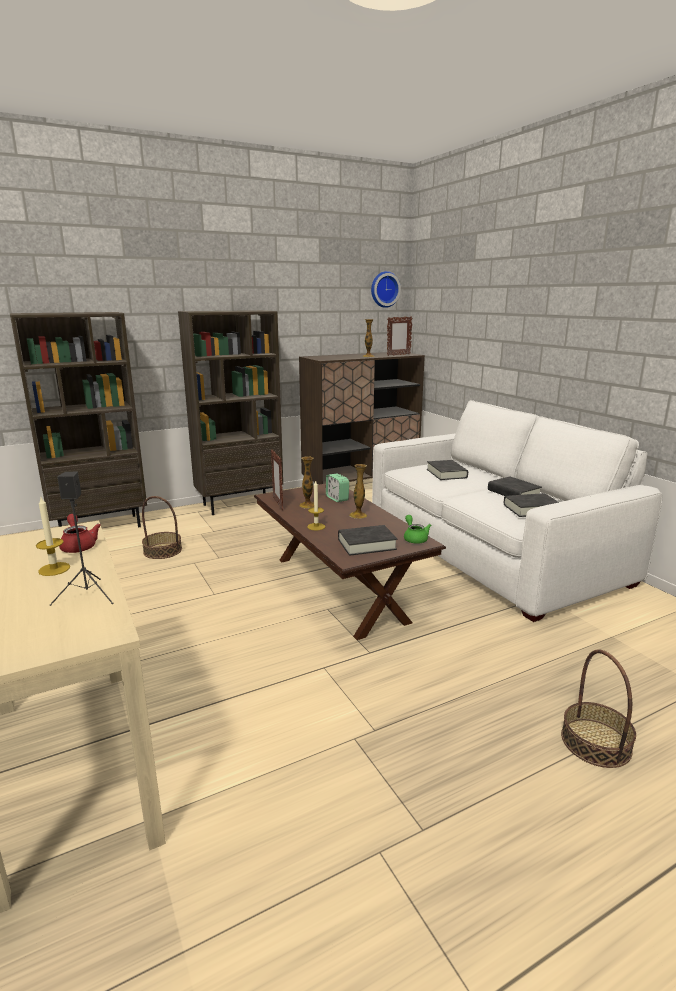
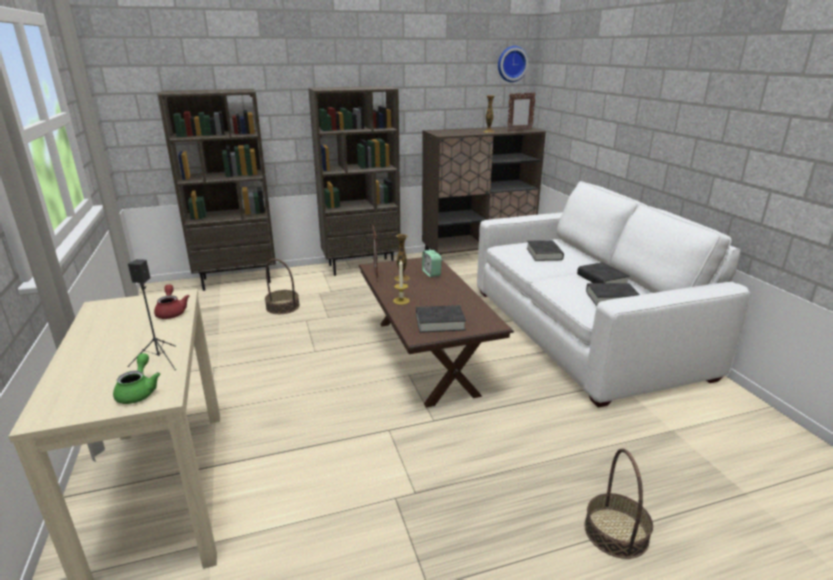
camera: 10 degrees right, 5 degrees up
(54, 569) = (144, 333): candle -> none
(358, 515) = (444, 292): vase -> none
(414, 538) = (487, 320): green teapot -> green teapot (139, 391)

